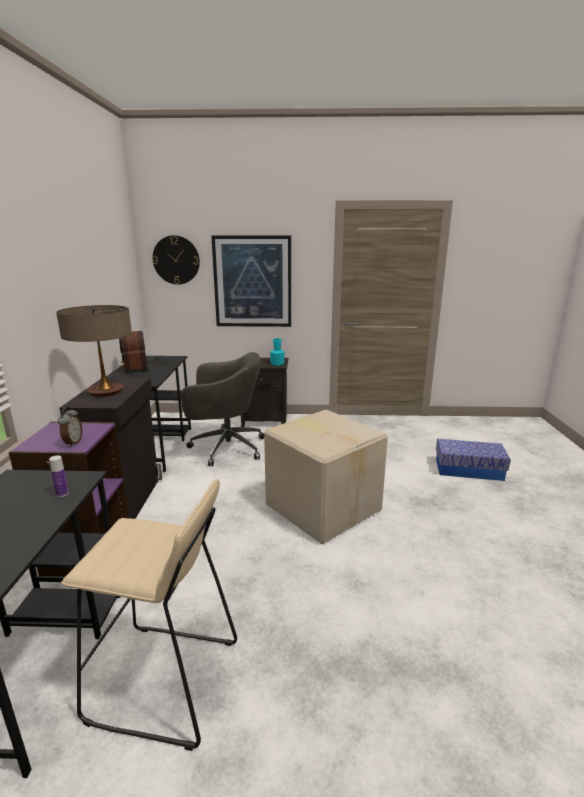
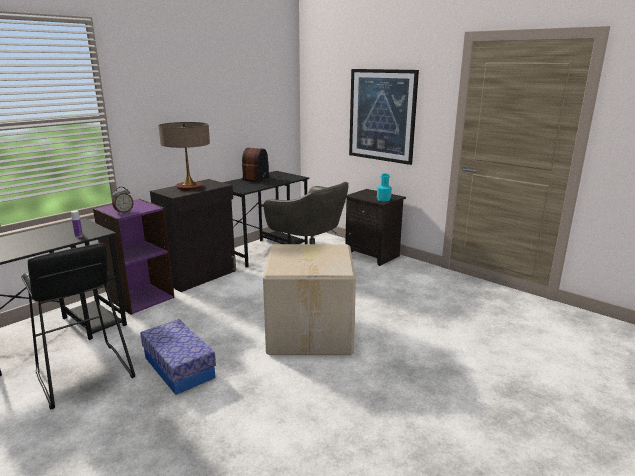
camera: 40 degrees right, 0 degrees up
(165, 682) = (83, 375): beige stool -> black stool
(176, 260) = (325, 91): wall clock -> none
(468, 470) = (504, 364): storage box -> storage box (179, 367)

